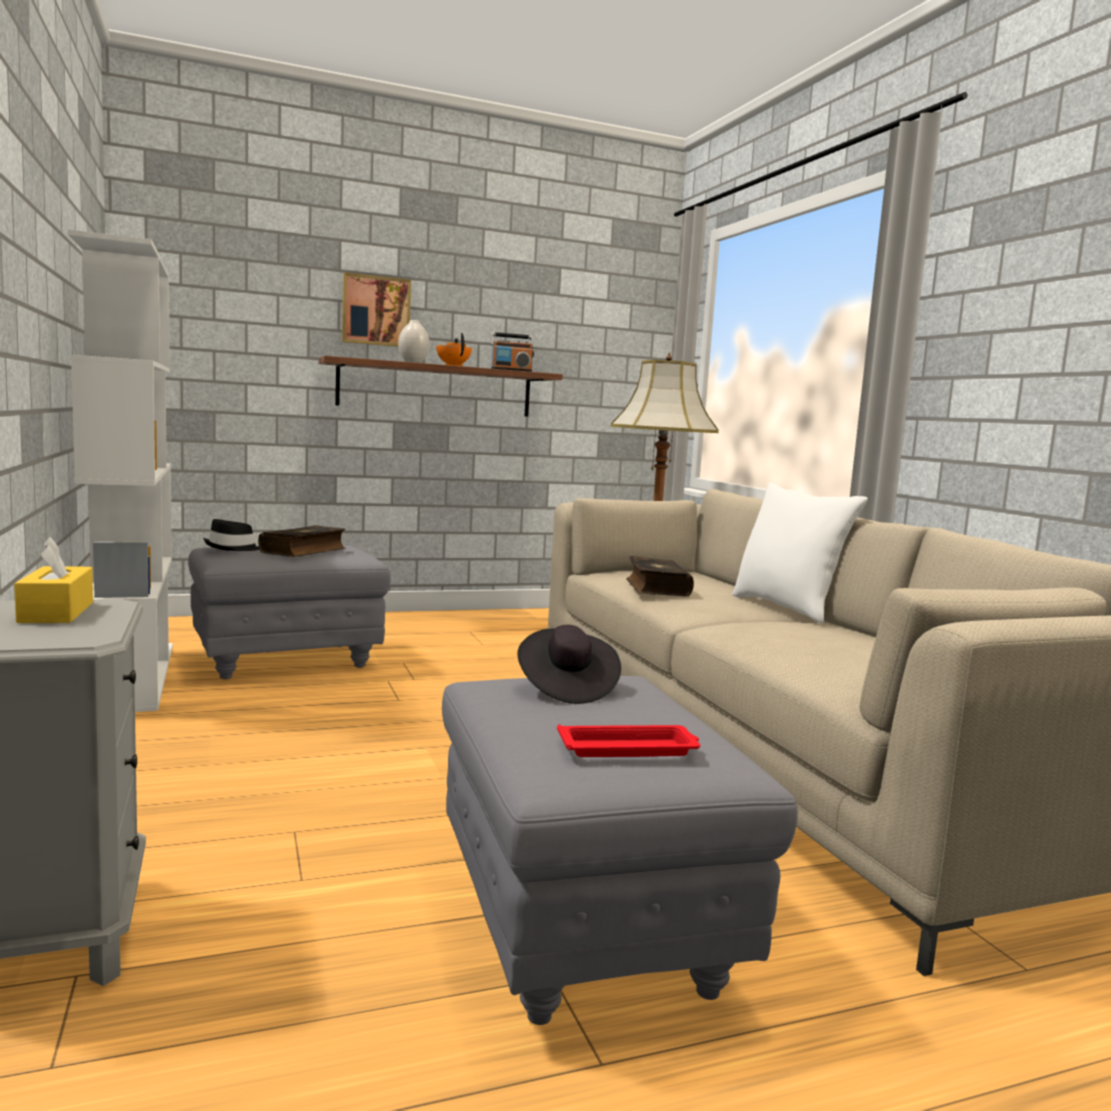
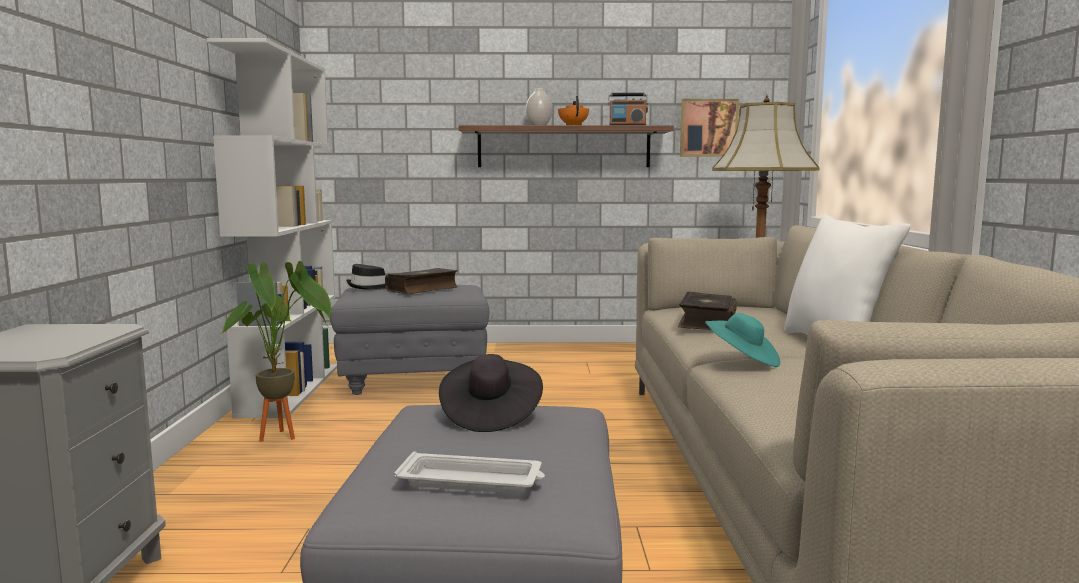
camera: 20 degrees right, 0 degrees up
(56, 612) = (67, 333): yellow tissue box -> none
(178, 731) = (288, 435): none -> potted plant
(376, 311) = (509, 84): picture -> picture (708, 128)
(630, 749) = (472, 481): red tray -> white tray
(731, 625) = (742, 361): none -> turquoise hat

